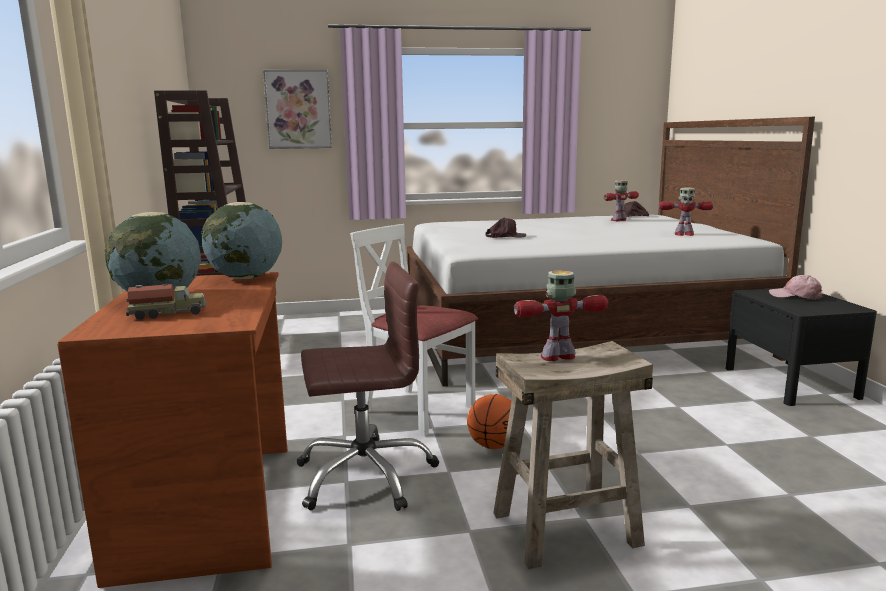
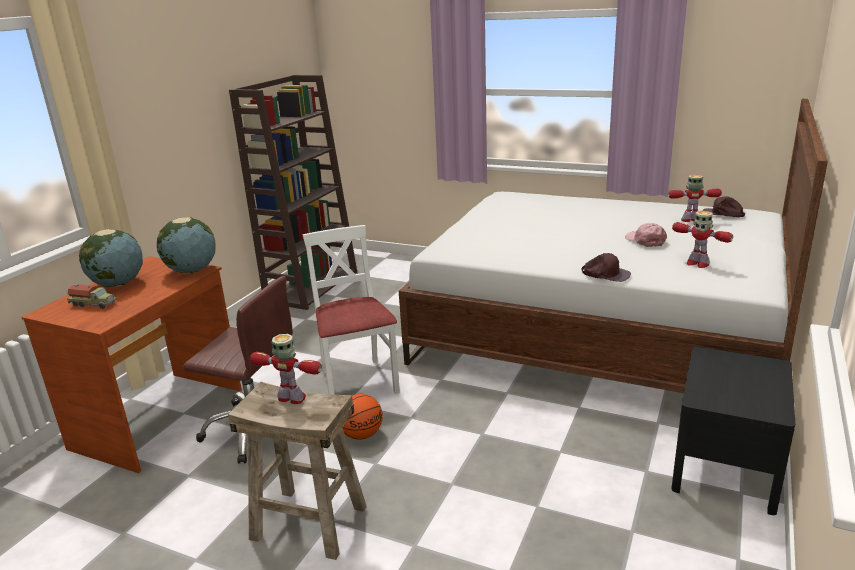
camera: 35 degrees right, 10 degrees up
(298, 109) = (401, 74): picture -> none
(505, 236) = (516, 231): brown cap -> brown cap (606, 274)
(795, 295) = (748, 374): pink cap -> pink cap (645, 240)

